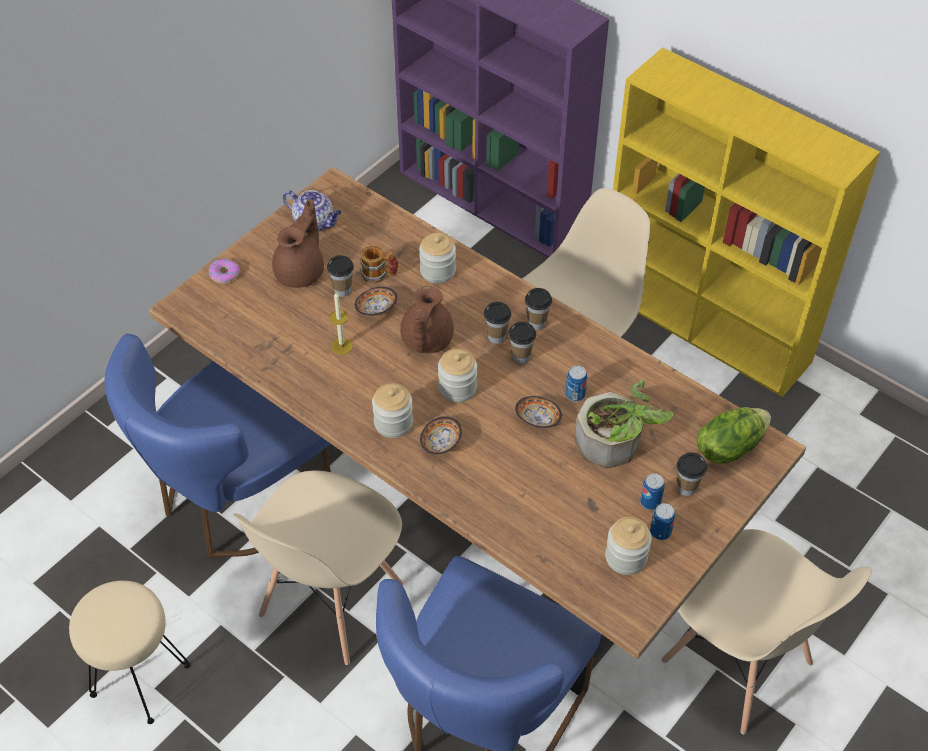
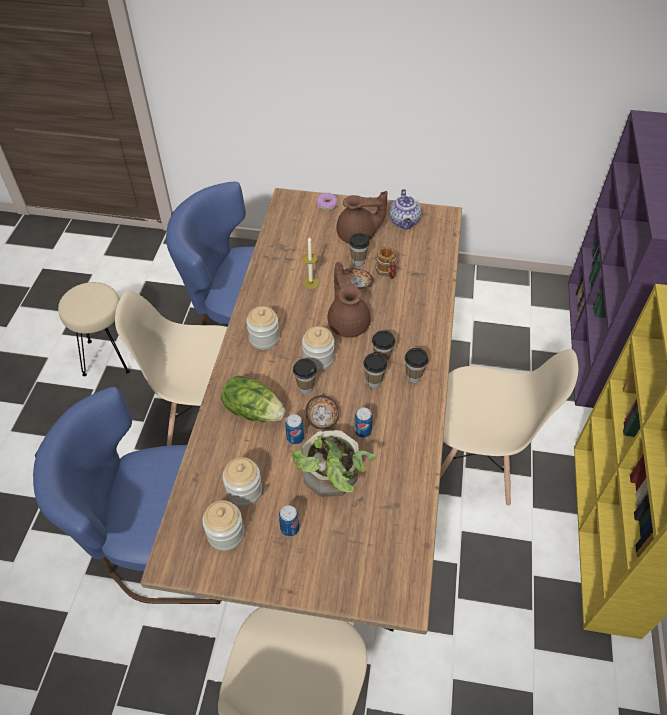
camera: 60 degrees right, 0 degrees up
(425, 340) = (348, 322): brown teapot -> brown teapot turned 90 degrees clockwise
(438, 271) = (416, 300): jar -> jar (244, 490)
(441, 443) = (263, 371): bowl -> none
(660, 532) = (264, 548): can -> can (295, 438)
(686, 488) = (319, 549): cup -> cup (305, 388)
(728, 447) = (383, 564): lettuce -> lettuce (253, 410)

